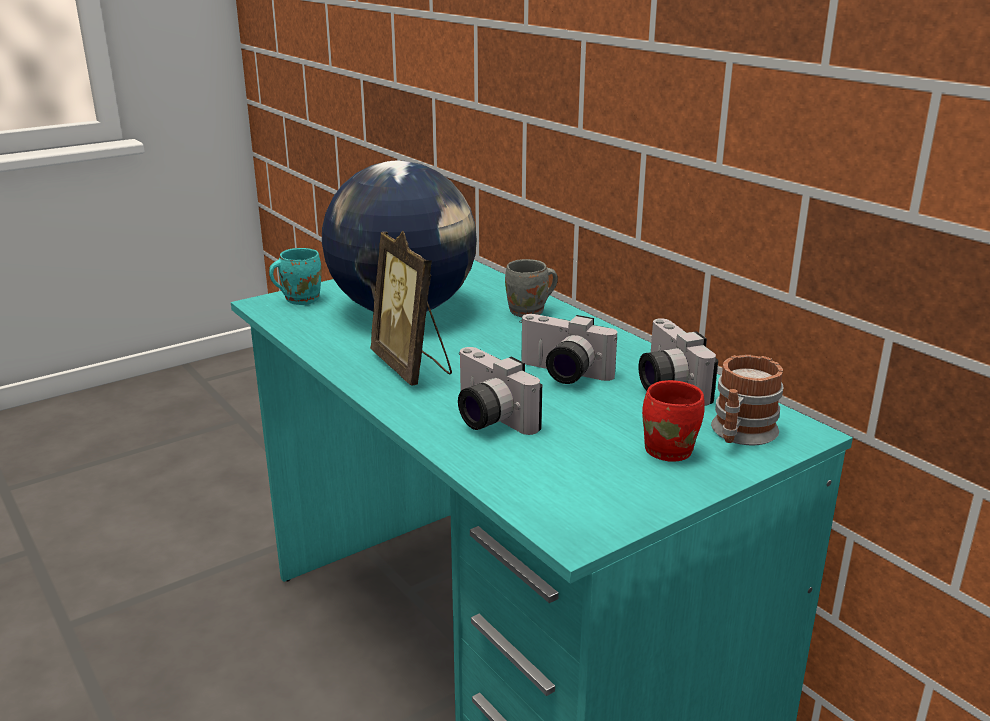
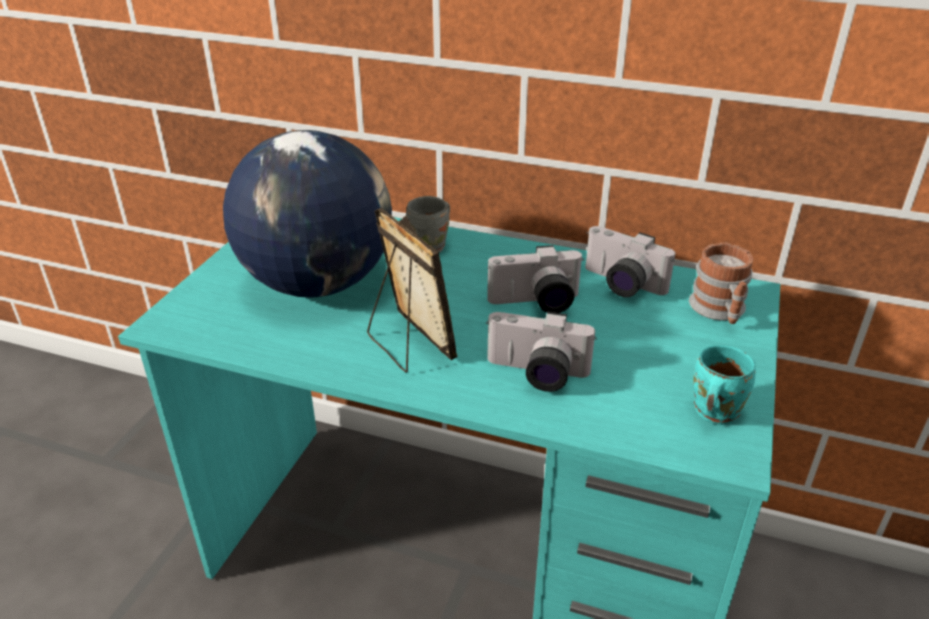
camera: 35 degrees left, 10 degrees up
(299, 299) = (194, 306): turquoise mug -> turquoise mug (712, 412)
(412, 367) = (408, 345): picture frame -> picture frame turned 150 degrees counterclockwise
(671, 449) = (695, 345): red mug -> none

